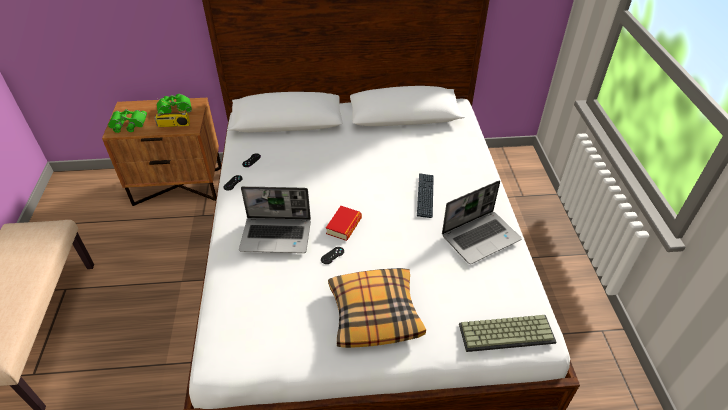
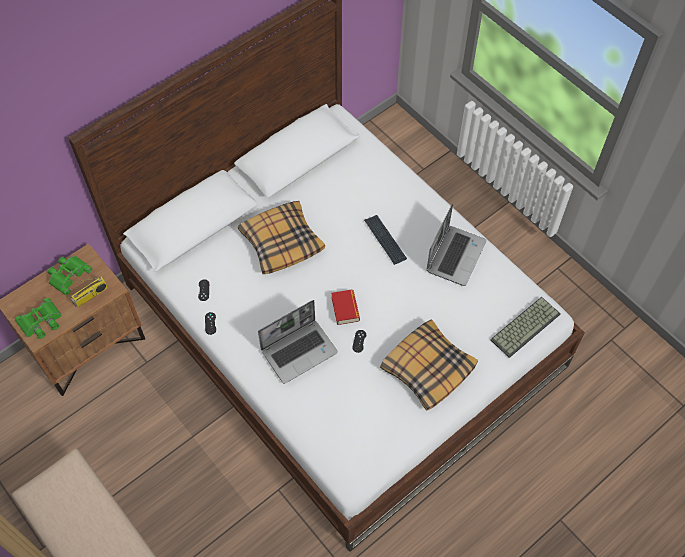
camera: 35 degrees left, 15 degrees up
(339, 158) = (281, 242): none -> pillow

